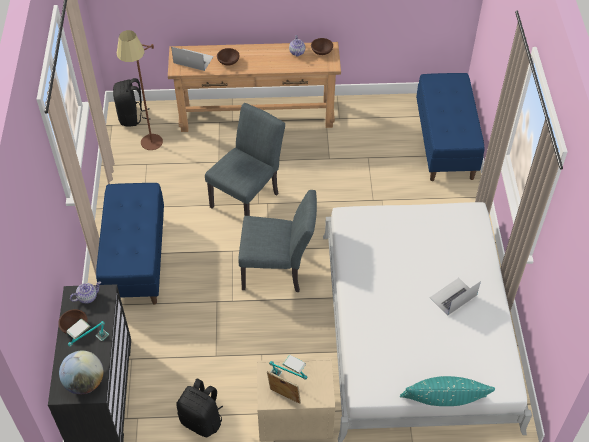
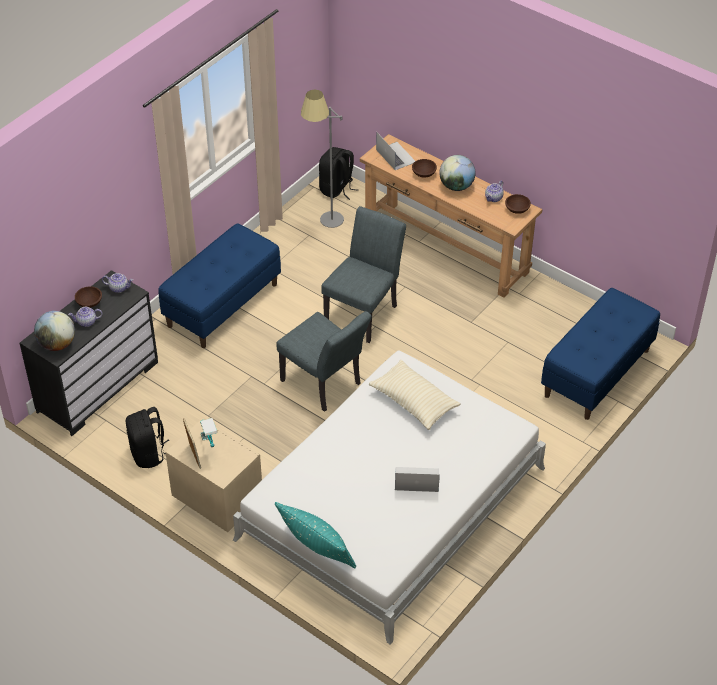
camera: 40 degrees right, 5 degrees down
(90, 345) = (86, 322): table lamp -> teapot
(151, 149) = (325, 225): brown floor lamp -> grey floor lamp
(248, 197) = (364, 311): grey chair -> grey chair turned 45 degrees counterclockwise
(262, 58) = (456, 186): none -> globe
(387, 239) = (414, 402): none -> beige pillow

